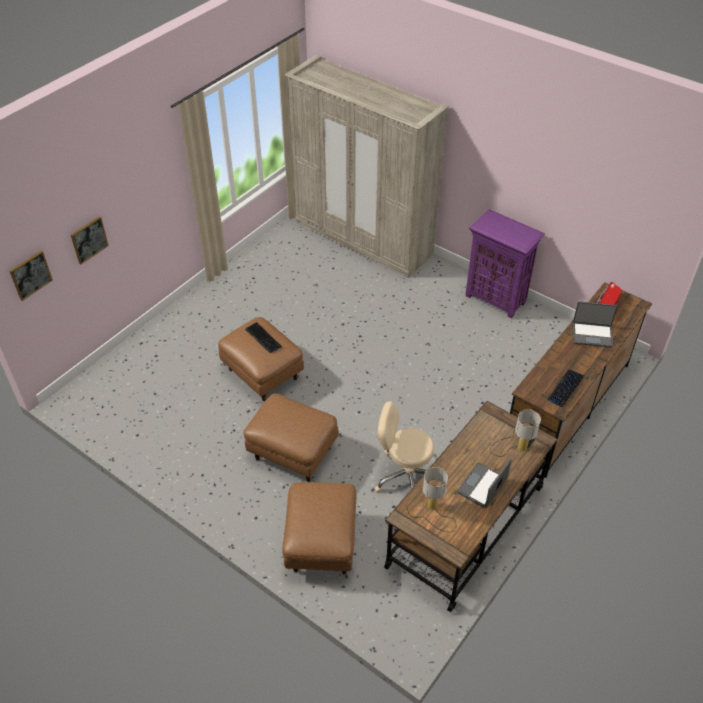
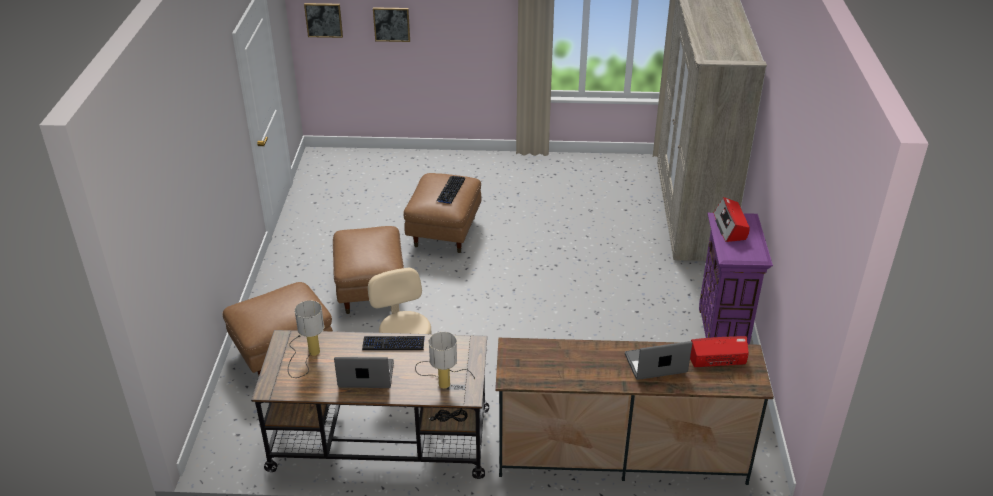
camera: 55 degrees right, 10 degrees down
(494, 227) = (730, 227): none -> radio
(565, 388) = (545, 373): keyboard -> keyboard (393, 344)
(592, 334) = (655, 364): laptop -> laptop turned 105 degrees clockwise

